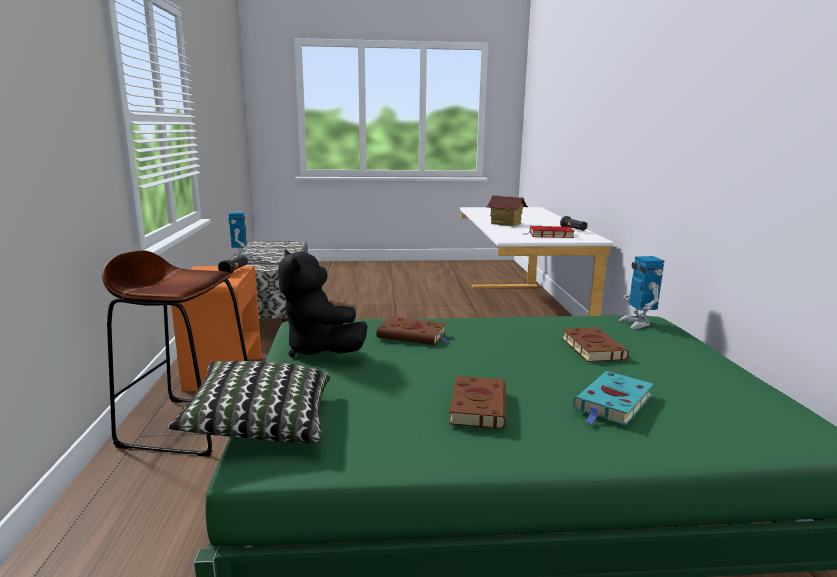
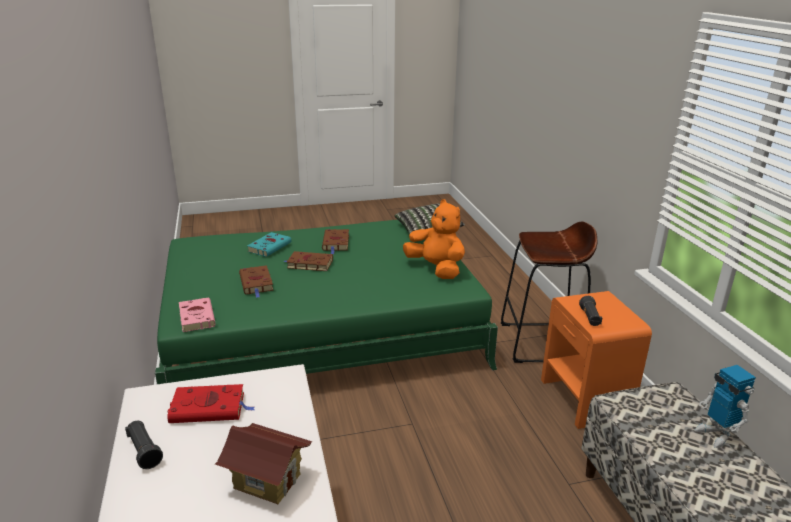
camera: 170 degrees right, 10 degrees up
(320, 350) = (436, 269): black plush toy -> orange plush toy
(413, 335) = (380, 282): brown book -> brown book (308, 264)
(637, 323) = (196, 317): toy robot -> pink book

